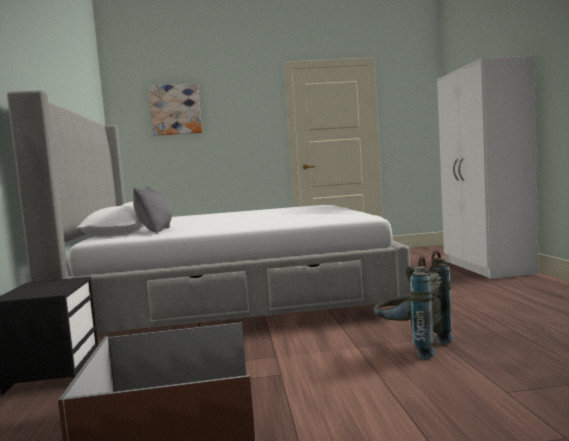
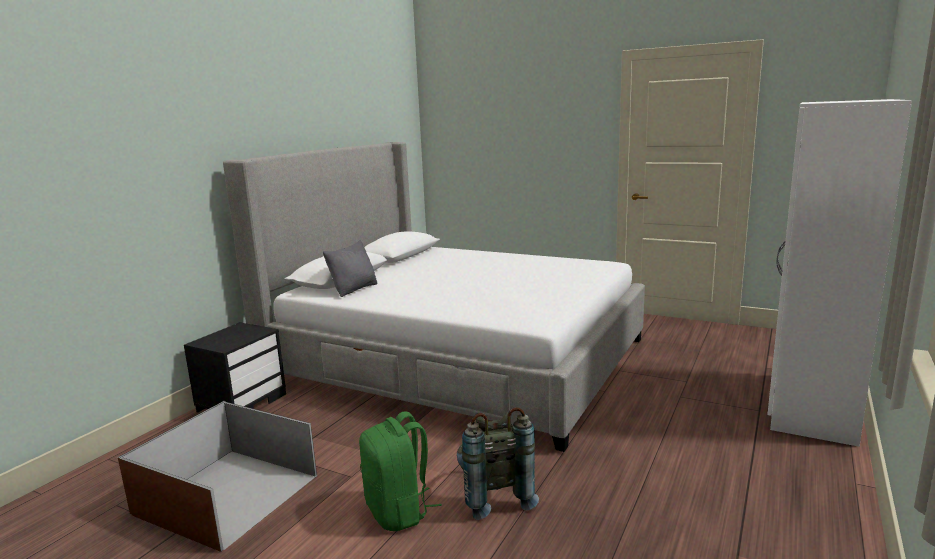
camera: 35 degrees right, 10 degrees up
(175, 109) = (488, 113): picture -> none
(365, 376) = (399, 511): none -> green backpack

